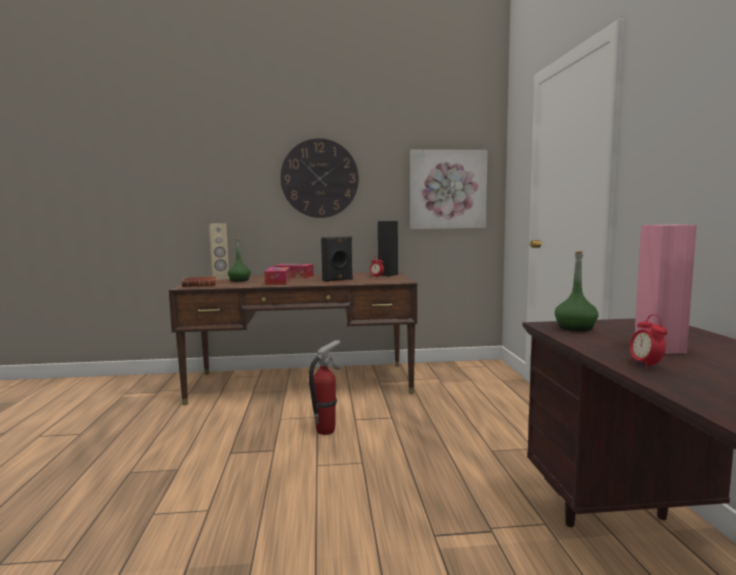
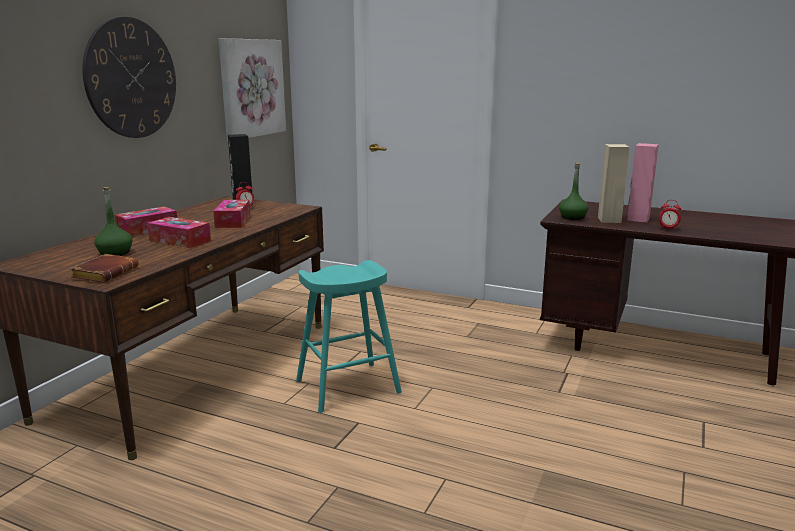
camera: 60 degrees left, 10 degrees up
(220, 278) = (60, 258): beige speaker -> beige speaker (609, 220)
(326, 430) = (348, 387): fire extinguisher -> turquoise stool
(338, 280) = (233, 221): black speaker -> tissue box

